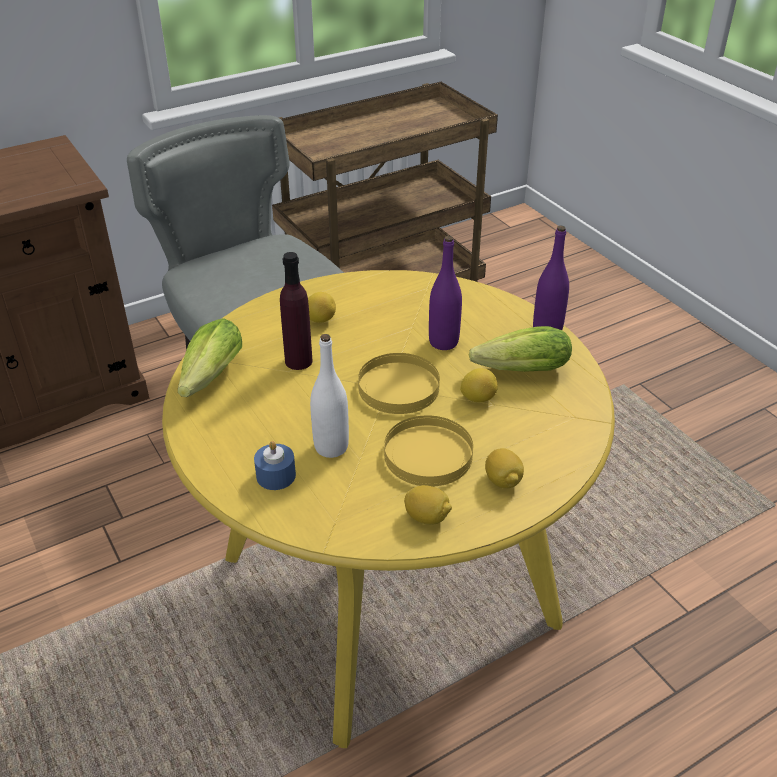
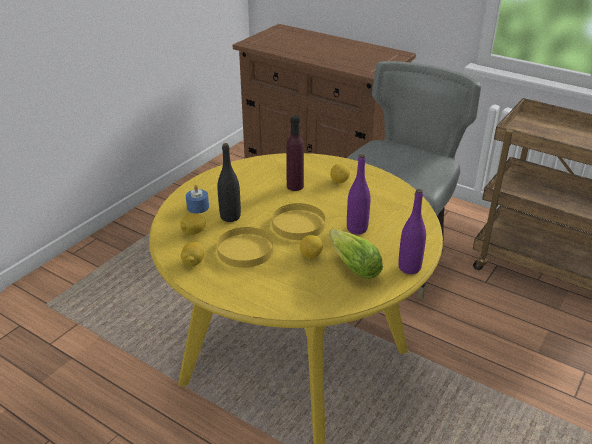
camera: 65 degrees right, 5 degrees down
(208, 380) = (257, 166): lettuce -> none
(331, 447) = (230, 217): white bottle -> black bottle
(502, 481) = (239, 282): lemon -> lemon (193, 232)

